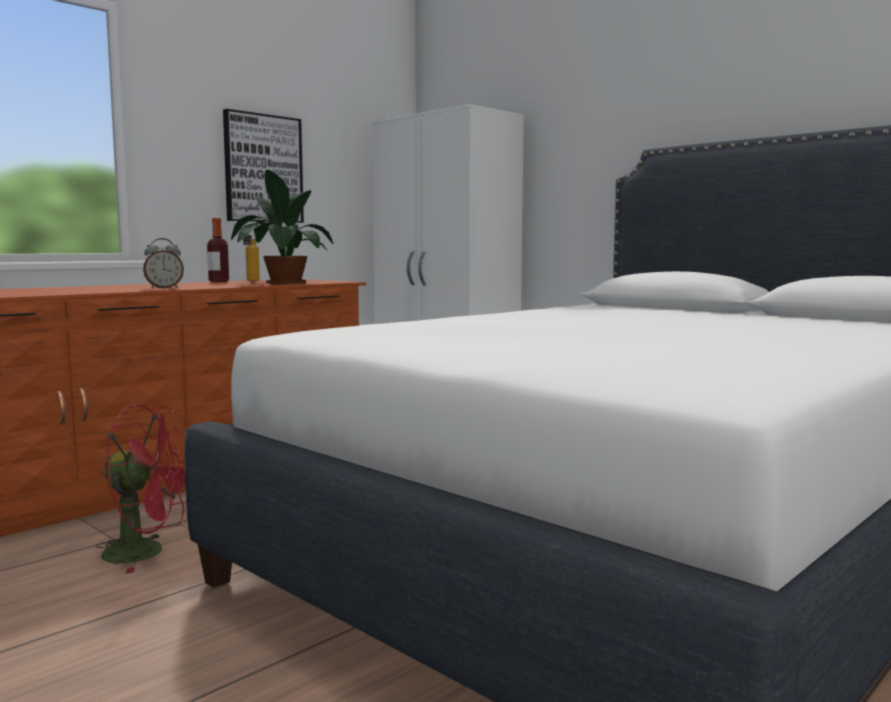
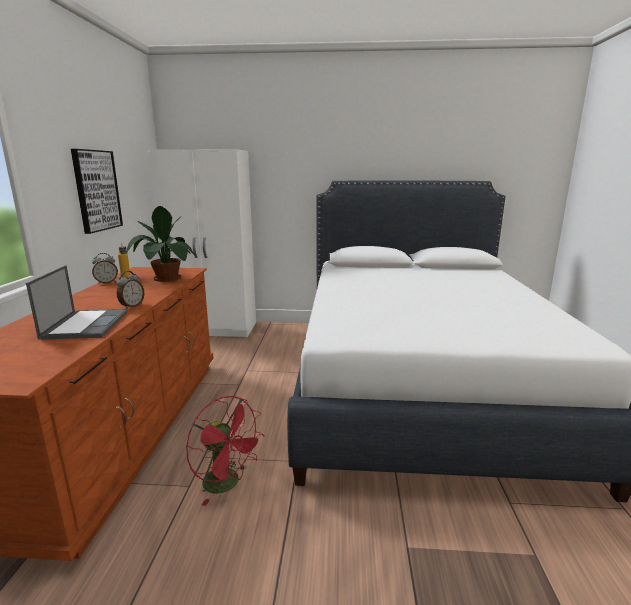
camera: 40 degrees left, 10 degrees up
(81, 290) = (86, 324): none -> laptop
(147, 553) = (227, 484): red fan -> red fan turned 75 degrees clockwise
(219, 281) = (107, 282): bottle -> alarm clock

